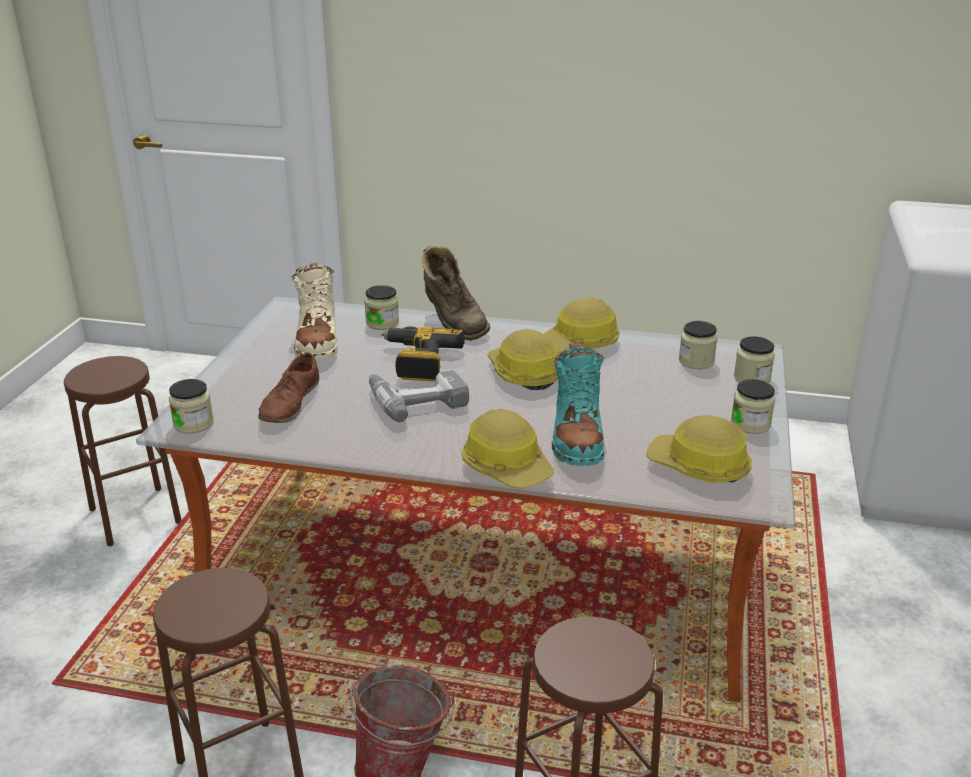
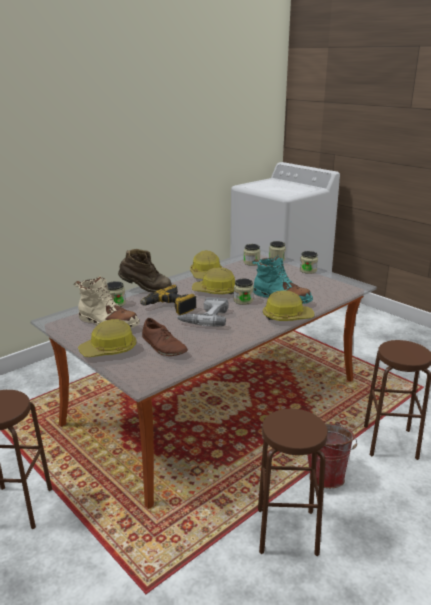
camera: 55 degrees left, 5 degrees down
(193, 423) = (146, 377): jar -> jar (243, 301)
(699, 467) = (327, 287): hard hat -> hard hat (109, 350)

